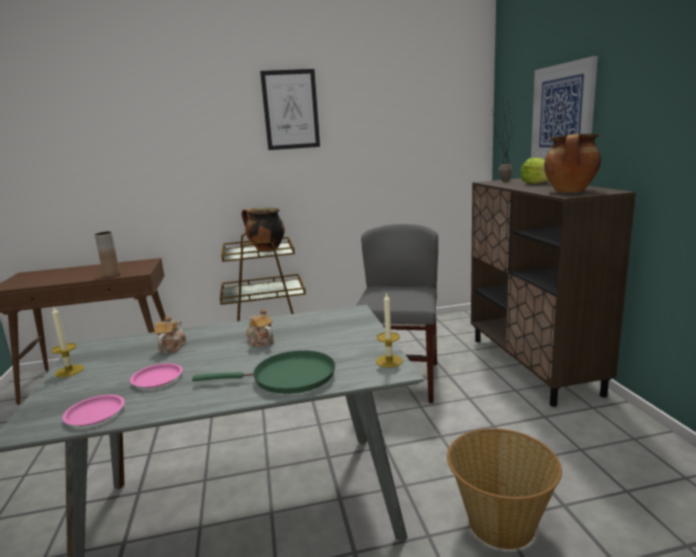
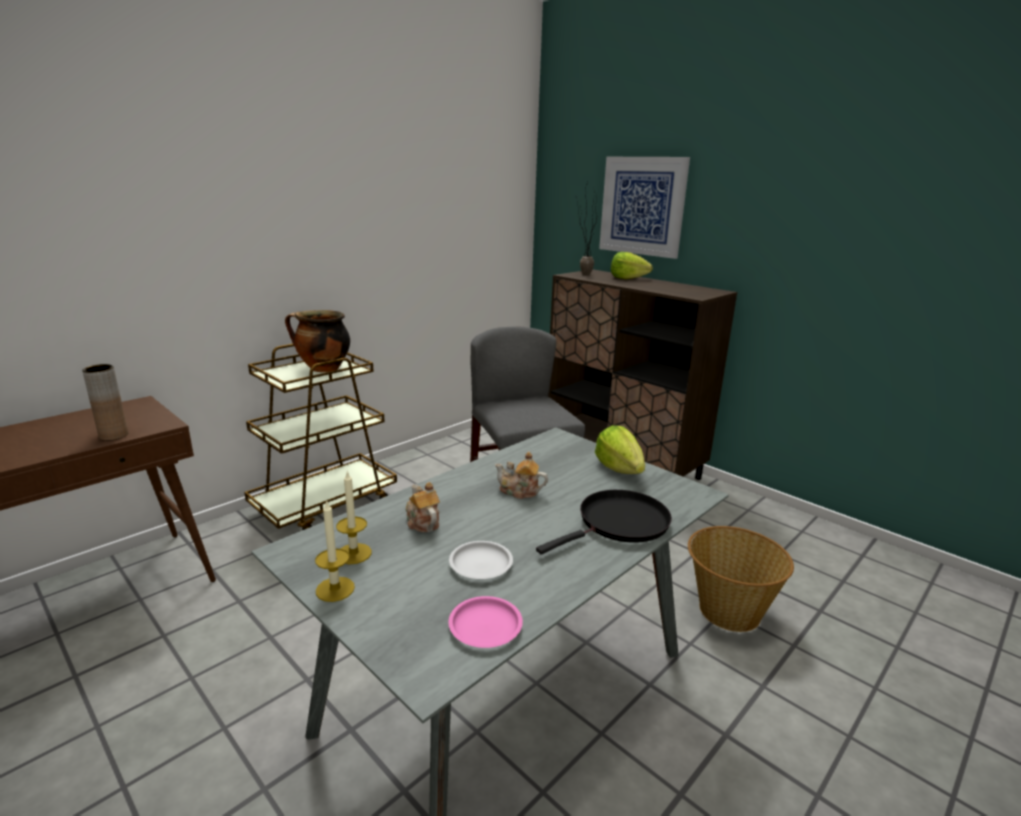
camera: 35 degrees left, 5 degrees up
(157, 379) = (480, 564): pink plate -> white plate
(288, 377) = (619, 524): green frying pan -> black frying pan
(291, 110) = (332, 173): picture -> none
(361, 341) = (619, 469): none -> lettuce
(389, 361) = (677, 484): candle -> candle (354, 553)
(570, 191) = (685, 291): cooking pot -> none

